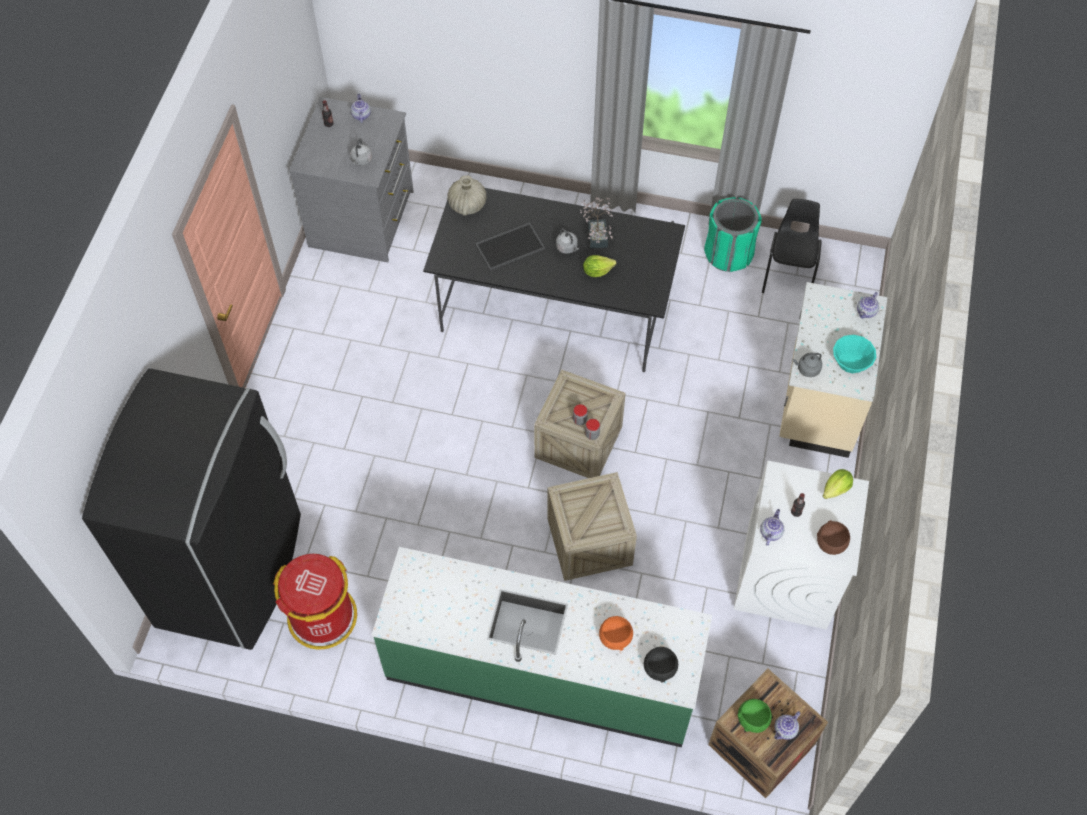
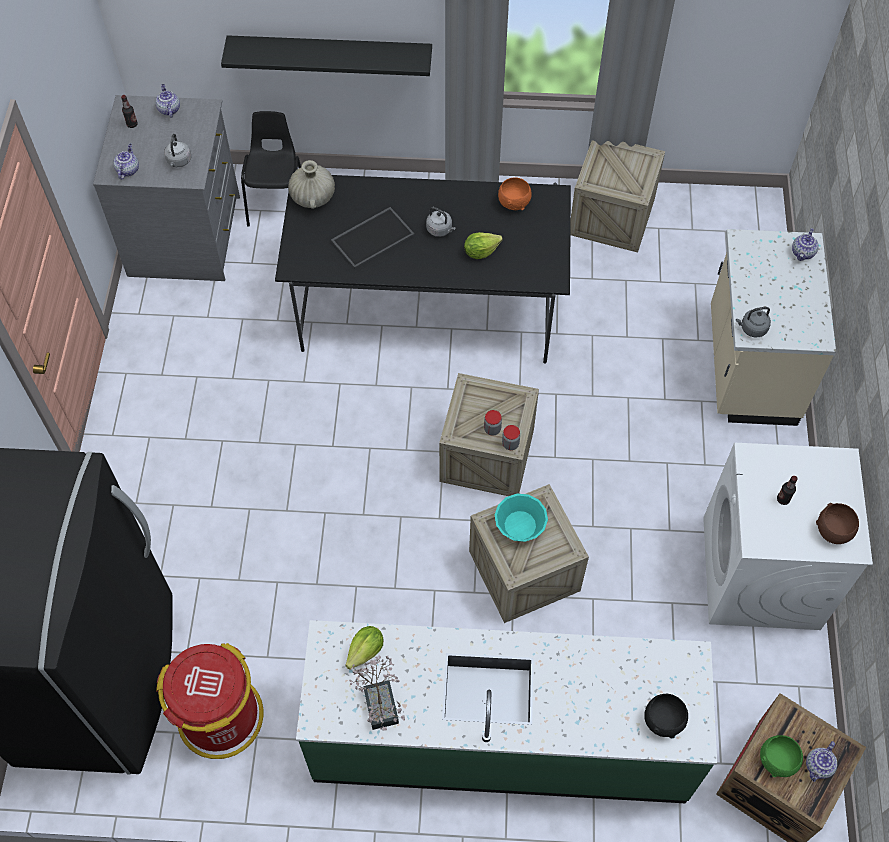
camera: 10 degrees left, 0 degrees up
(501, 85) = (330, 53): none -> black shelf
(597, 233) = (472, 209): potted plant -> potted plant (380, 701)
(615, 637) = (601, 690): orange bowl -> orange bowl (514, 203)
(728, 253) = (611, 216): green trash can -> crate
(770, 532) = (759, 528): teapot -> teapot (128, 170)
(789, 274) = (684, 230): black chair -> black chair (277, 203)
(836, 489) = (823, 464): lettuce -> lettuce (365, 651)
(851, 361) = (800, 311): turquoise bowl -> turquoise bowl (520, 525)

